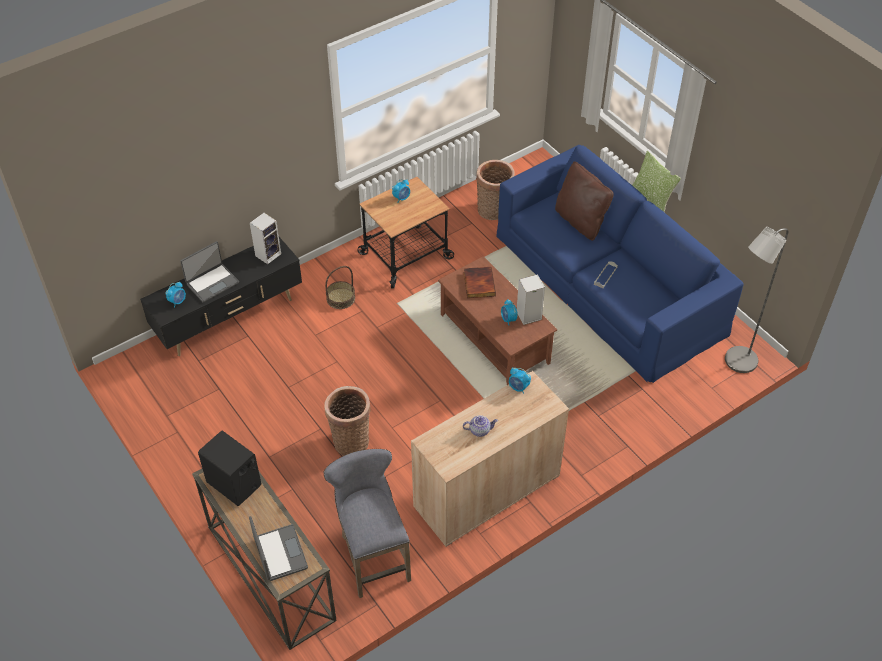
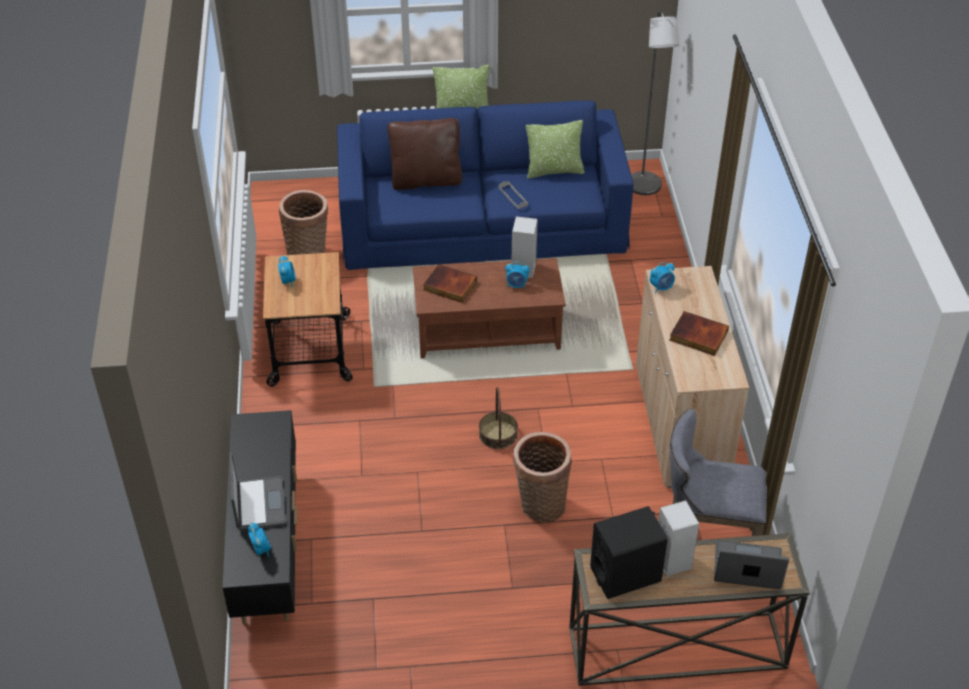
camera: 60 degrees left, 5 degrees down
(268, 254) = (257, 434): speaker -> speaker (671, 560)
(340, 298) = (325, 431): basket -> basket (498, 434)
(480, 430) = (697, 336): teapot -> book
(656, 286) = (554, 171): none -> pillow

